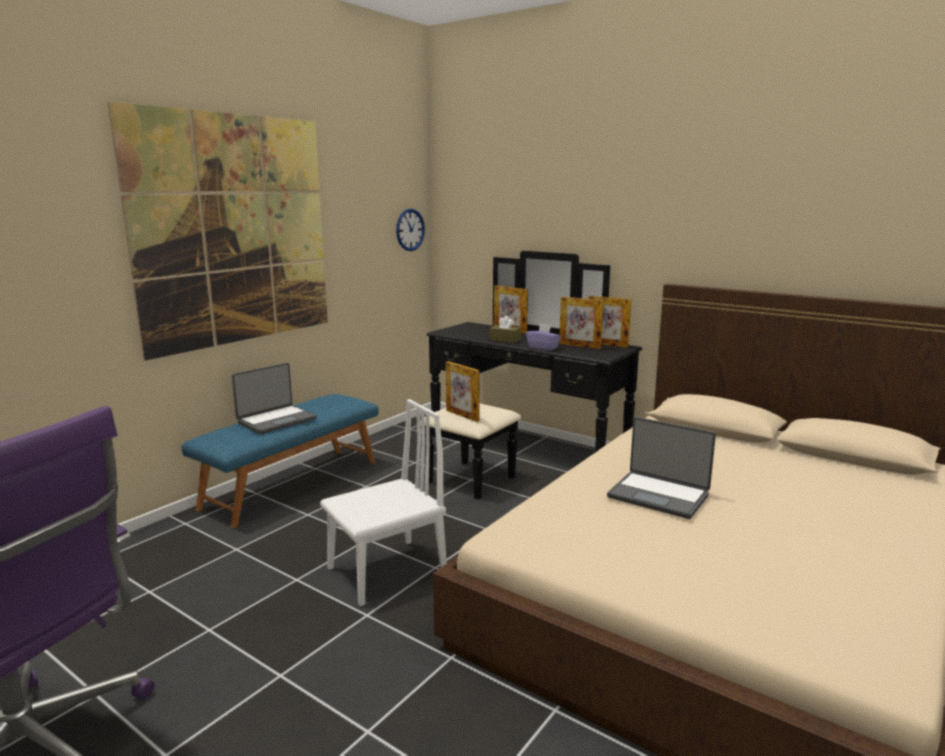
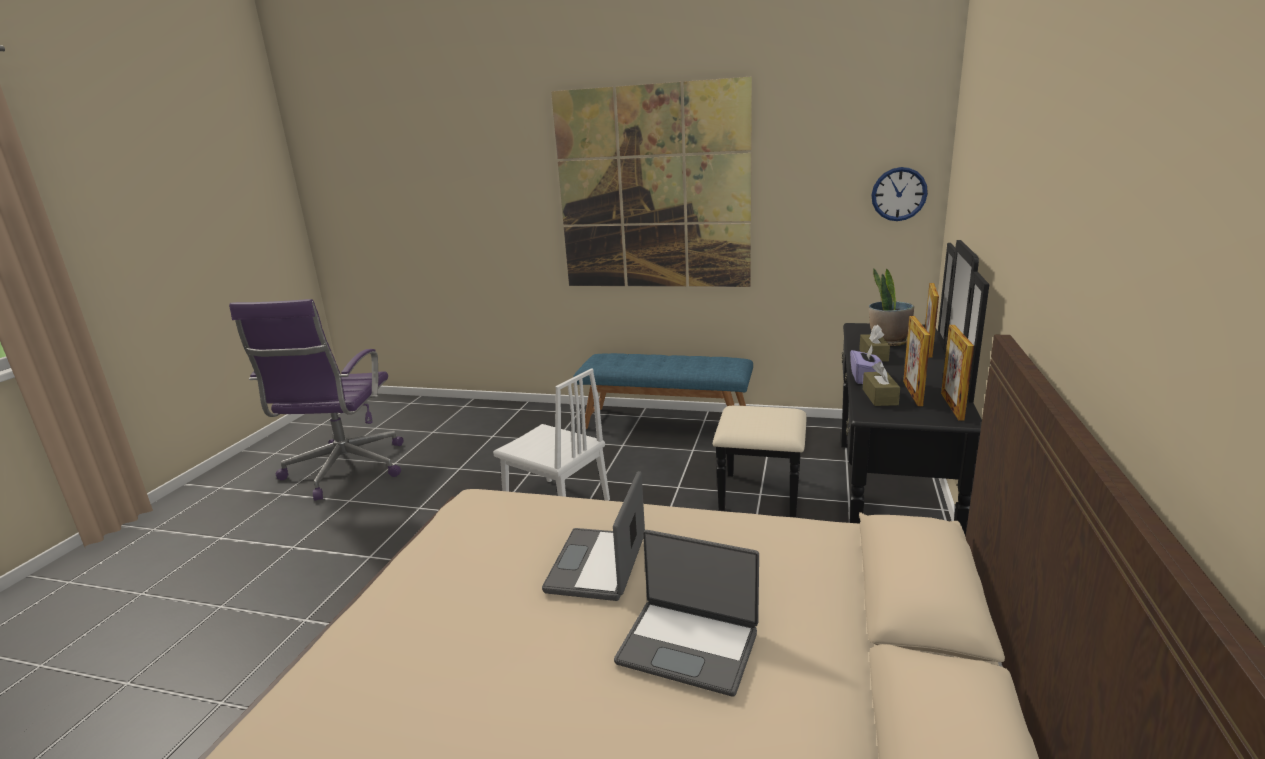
camera: 70 degrees right, 5 degrees up
(276, 420) = (651, 361): laptop -> laptop (689, 645)
(462, 415) = (740, 418): picture frame -> none
(484, 333) = (888, 342): none -> potted plant
(578, 351) = (880, 397): none -> brown tissue box

